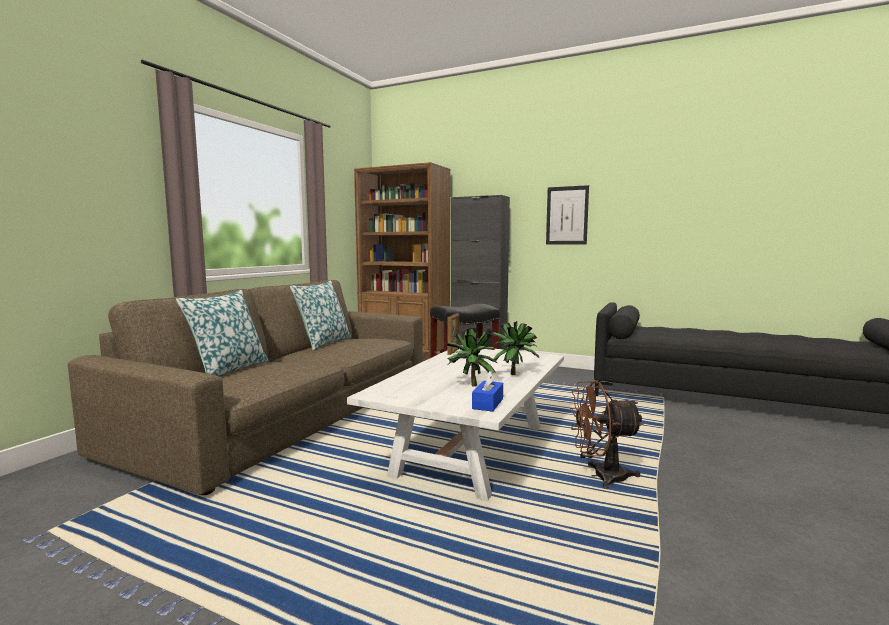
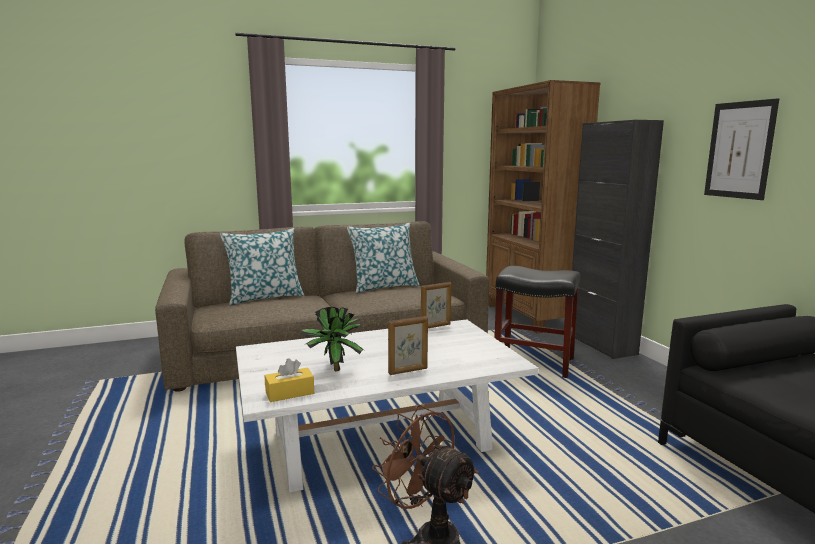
camera: 45 degrees right, 5 degrees up
(488, 404) = (290, 393): blue tissue box -> yellow tissue box
(513, 373) = (408, 371): potted plant -> picture frame

